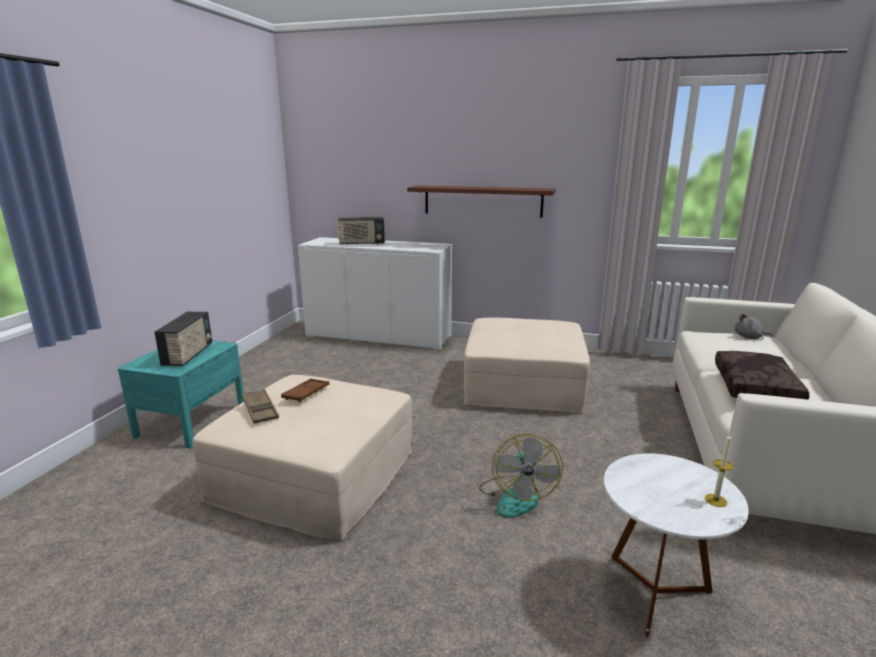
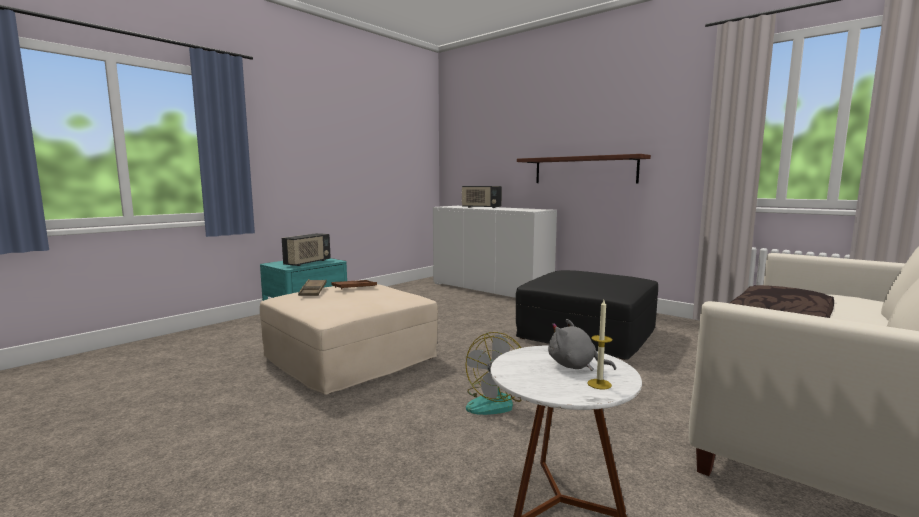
camera: 25 degrees right, 10 degrees down
(523, 384) = (587, 333): beige ottoman -> black ottoman
(749, 337) = (840, 296): grey plush toy -> grey plush toy (575, 366)

